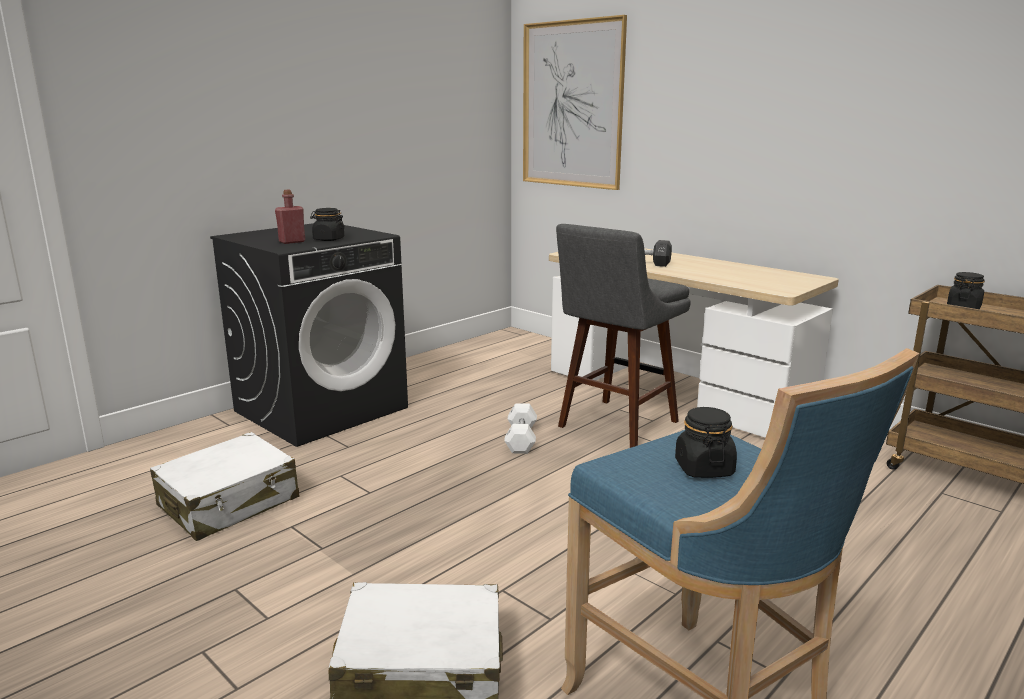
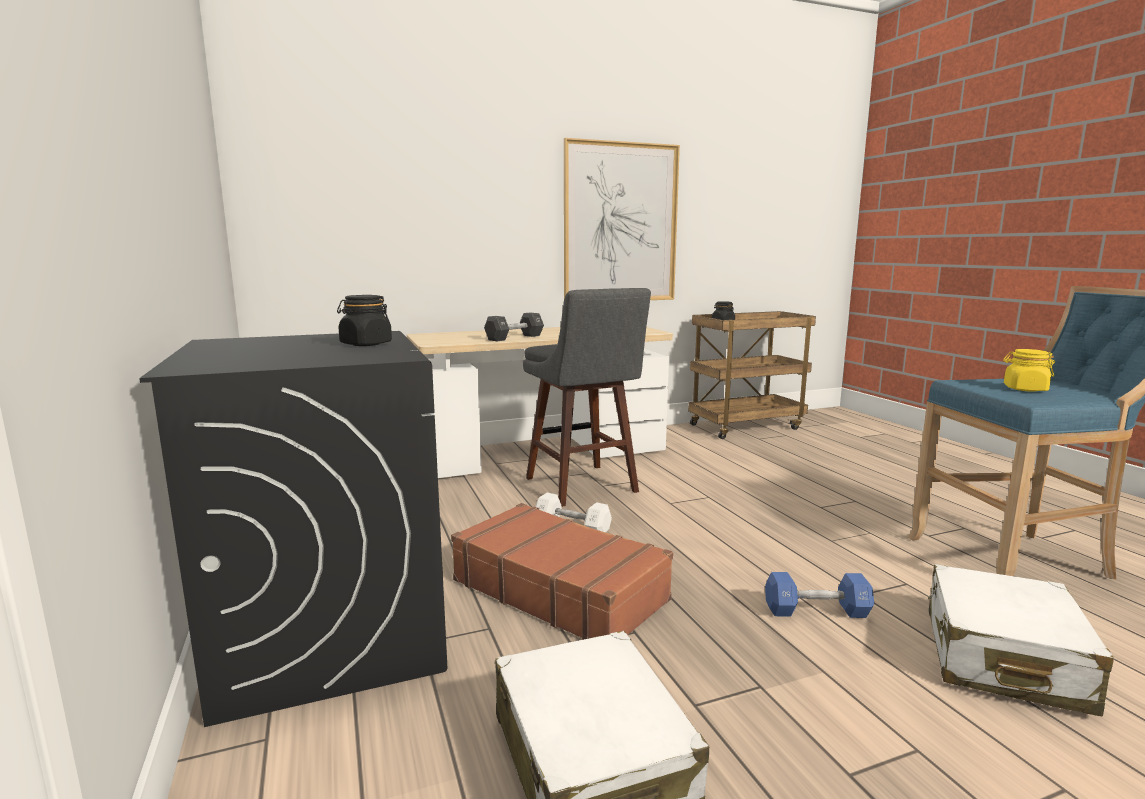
camera: 65 degrees left, 5 degrees down
(292, 242) = (344, 353): red bottle -> none
(411, 456) = (559, 590): none -> brown suitcase
(450, 566) = (816, 611): none -> blue dumbbell
(572, 105) = (334, 185): picture -> picture (621, 223)
(703, 468) = (1024, 389): black jar -> yellow jar

